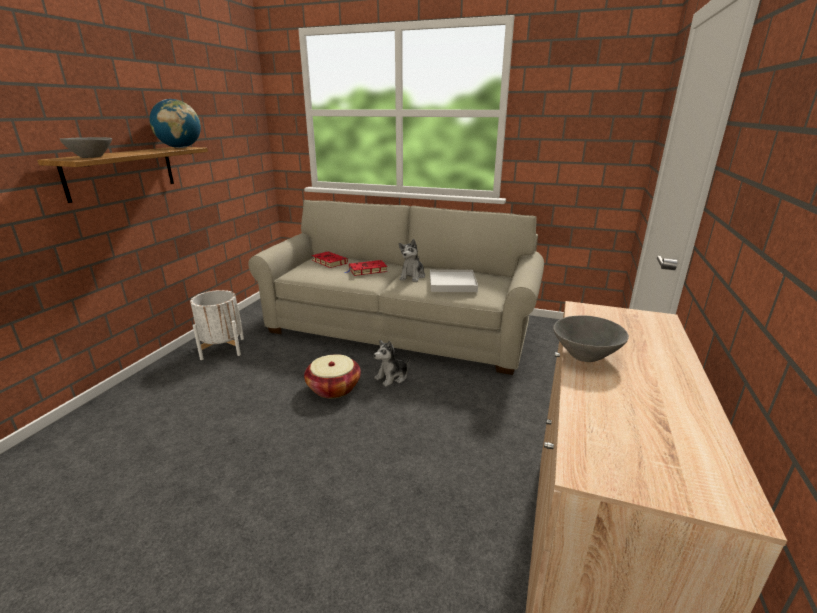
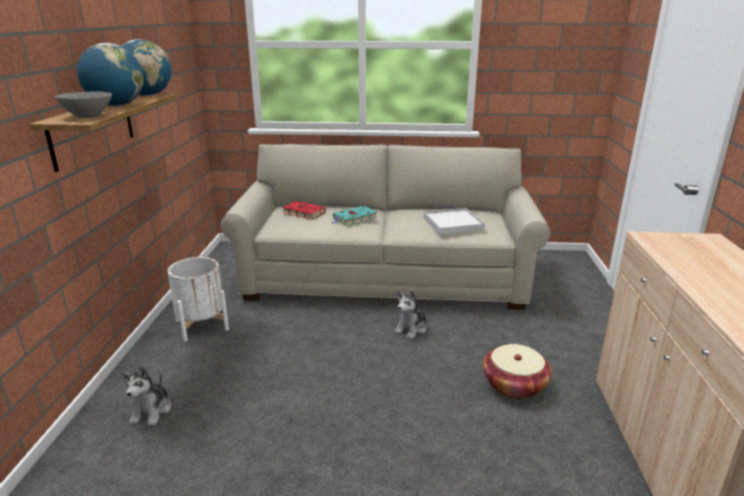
camera: 15 degrees left, 0 degrees up
(135, 152) = (116, 105): none -> globe
(334, 388) = (359, 348): basket -> basket (514, 385)
(366, 270) = (354, 218): red book -> turquoise book
(412, 276) = (406, 221): plush toy -> plush toy (151, 411)
(584, 355) = (688, 276): grey bowl -> none

